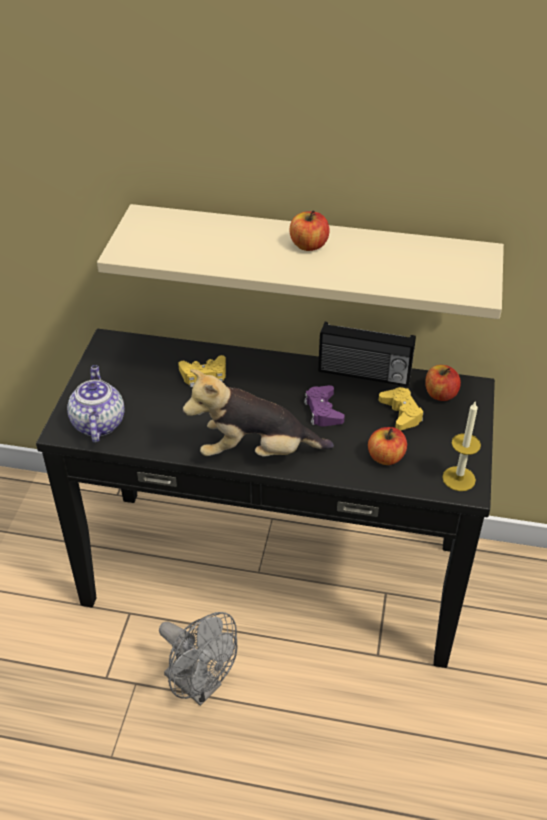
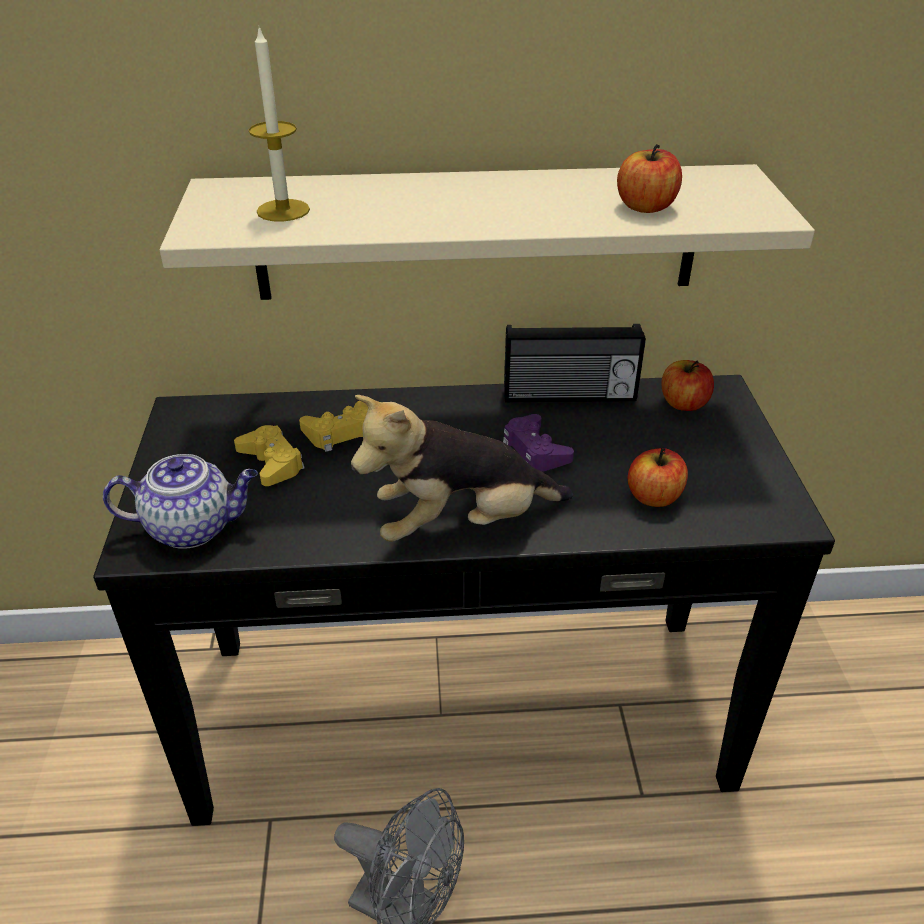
camera: 15 degrees left, 5 degrees down
(98, 423) = (193, 527): teapot -> teapot turned 105 degrees clockwise
(308, 245) = (490, 193): apple -> apple (645, 207)
(401, 413) = (644, 435): yellow game controller -> yellow game controller (271, 462)
(459, 478) = (769, 506): candle -> candle (283, 210)

